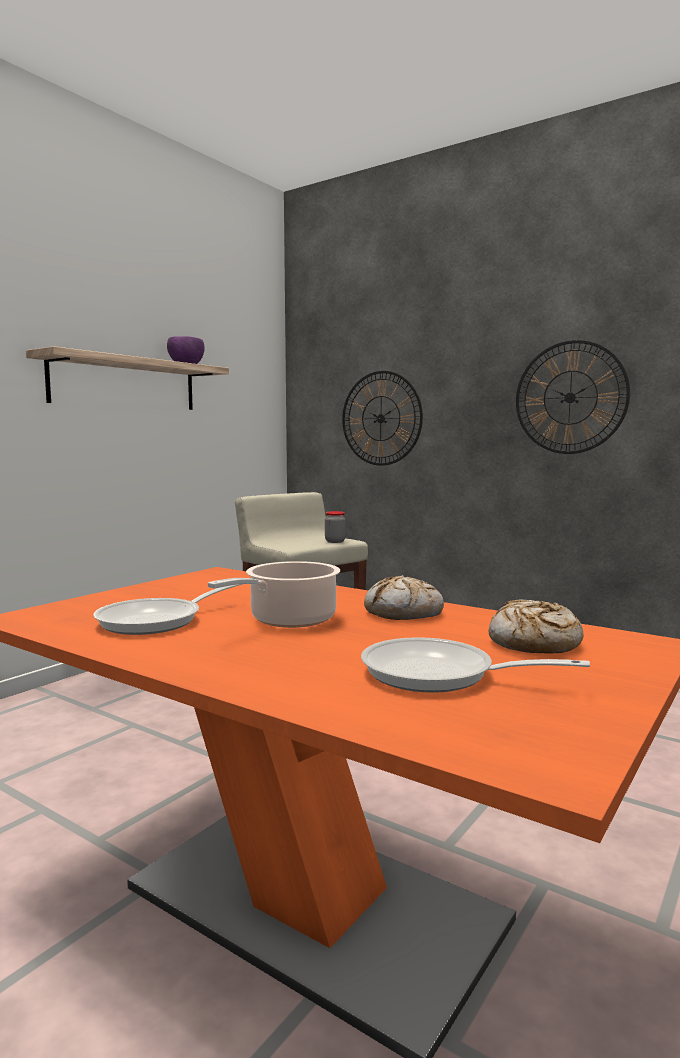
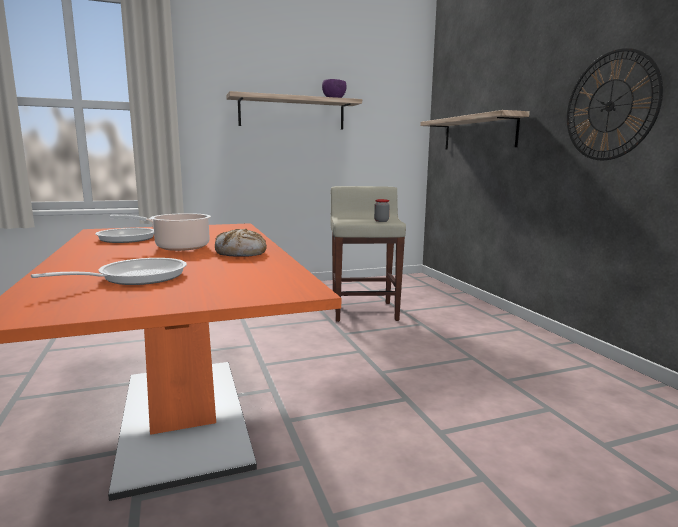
camera: 35 degrees right, 5 degrees up
(381, 418) = (478, 133): wall clock -> shelf
(439, 675) = (135, 278): frying pan -> frying pan turned 75 degrees clockwise
(534, 643) = (239, 277): bread -> none

